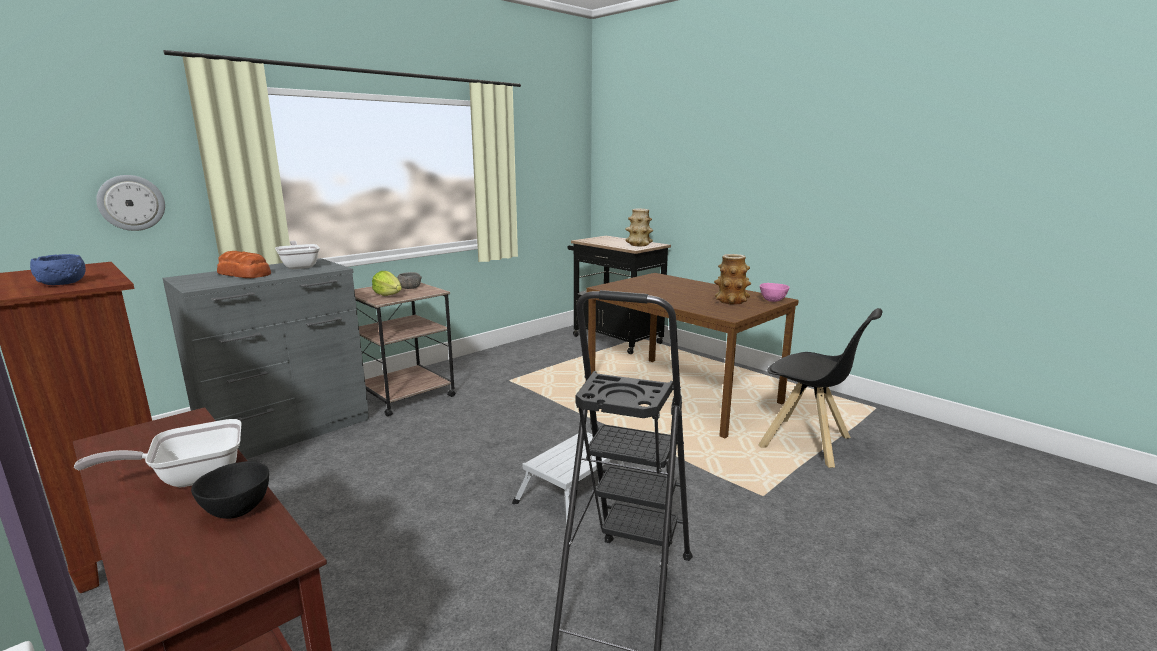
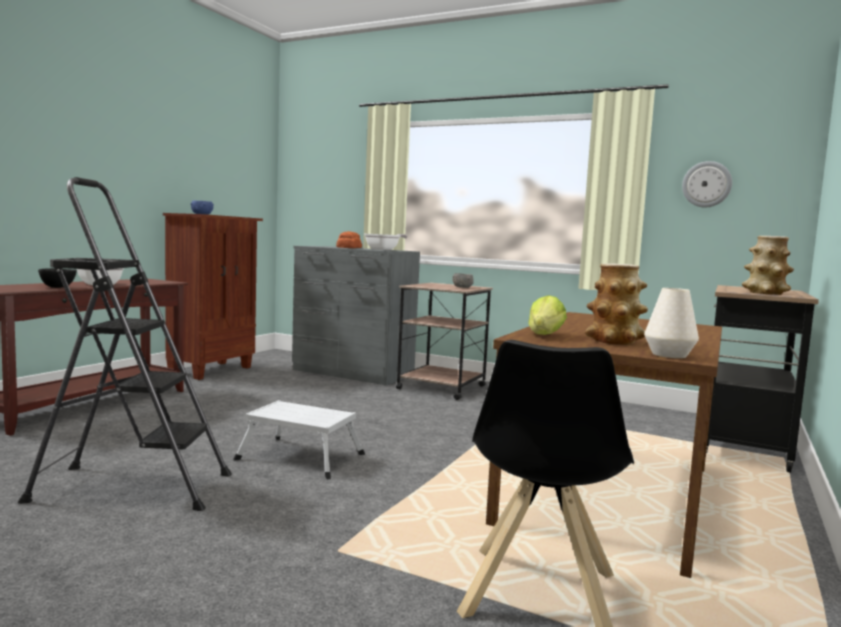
camera: 70 degrees right, 10 degrees down
(131, 203) = (337, 200): wall clock -> wall clock (706, 184)
(388, 295) = (432, 285): lettuce -> lettuce (544, 335)
(773, 300) = (669, 355): pink bowl -> white vase

